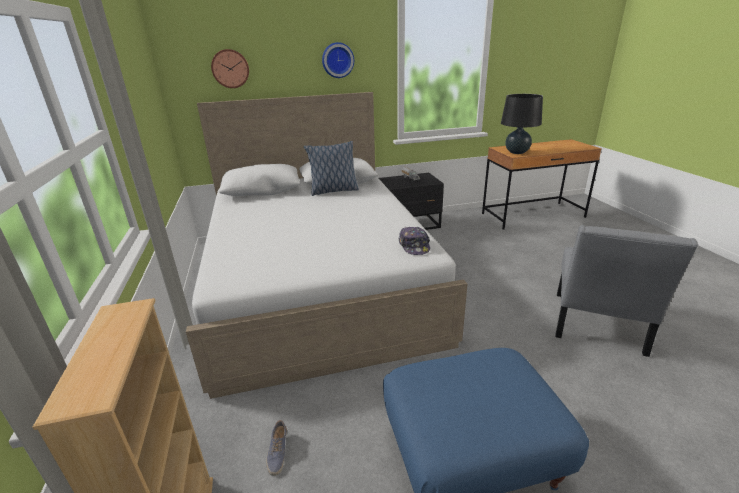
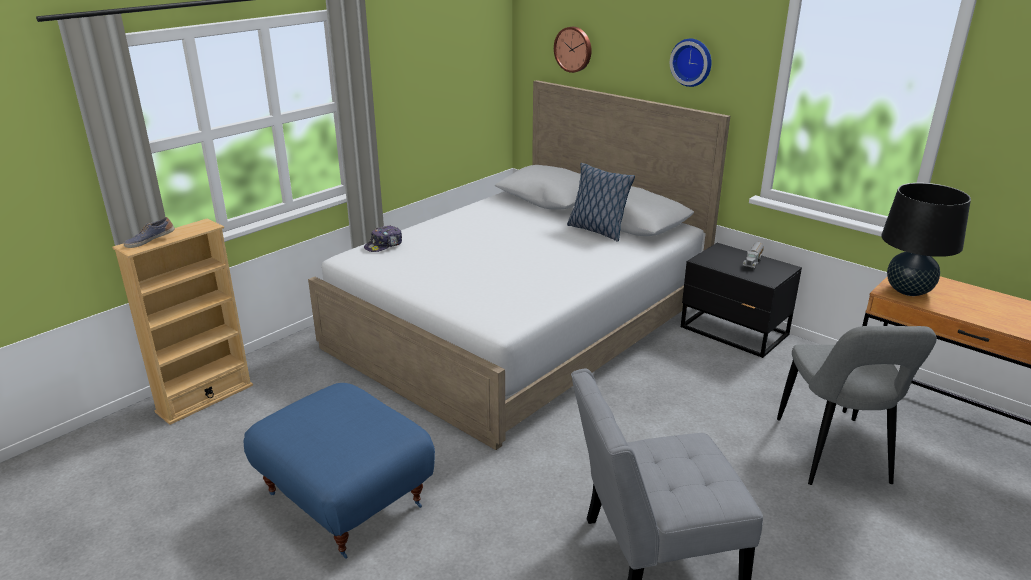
camera: 55 degrees right, 0 degrees up
(277, 452) = (290, 401): shoe -> shoe (150, 241)
(414, 246) = (507, 312): cap -> cap (384, 245)
(535, 244) = (834, 455): none -> grey chair

